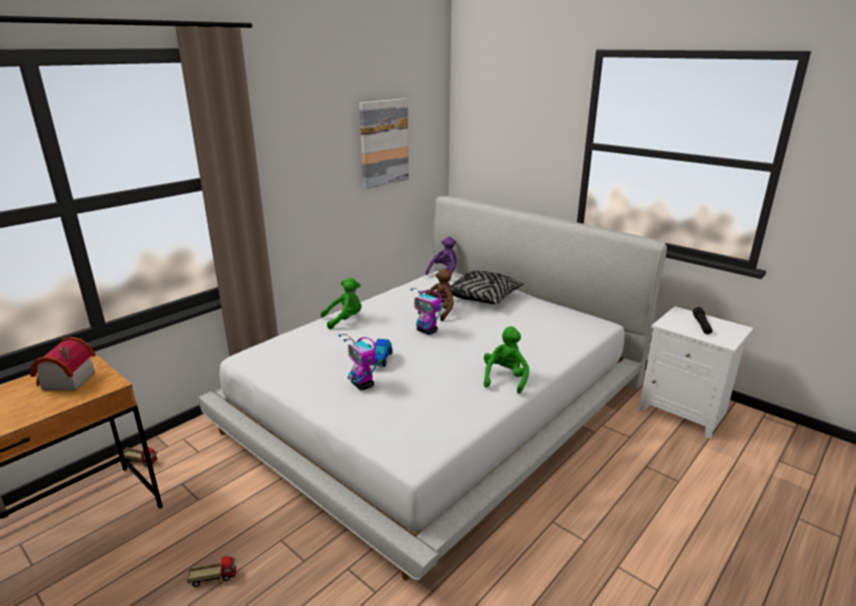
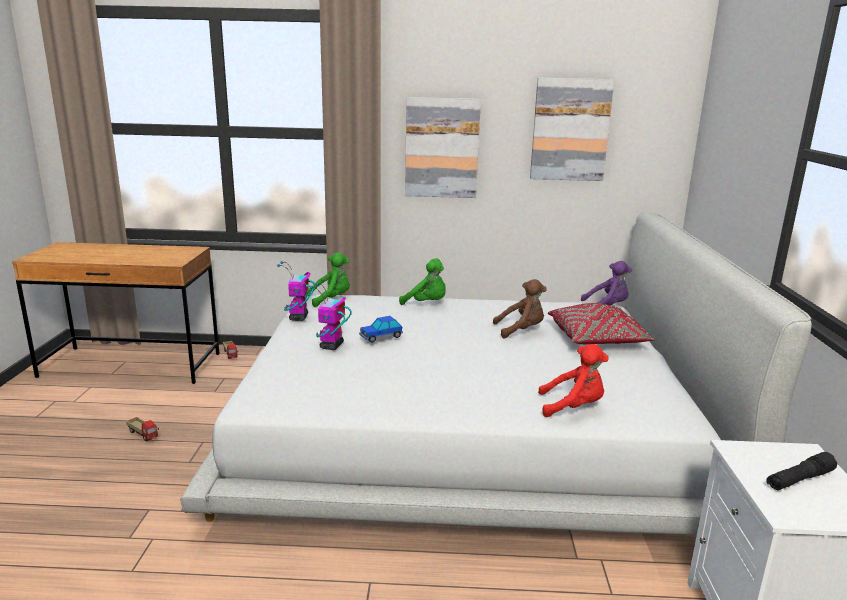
camera: 50 degrees right, 5 degrees down
(65, 381) = (165, 253): toy house -> none
(298, 177) = (442, 148): none -> picture
(427, 331) = (467, 338): toy robot -> toy robot (298, 318)
(484, 297) = (597, 340): black pillow -> red pillow
(505, 378) = (443, 402): green plush toy -> green plush toy (331, 299)
(557, 343) = (573, 407): none -> red plush toy

